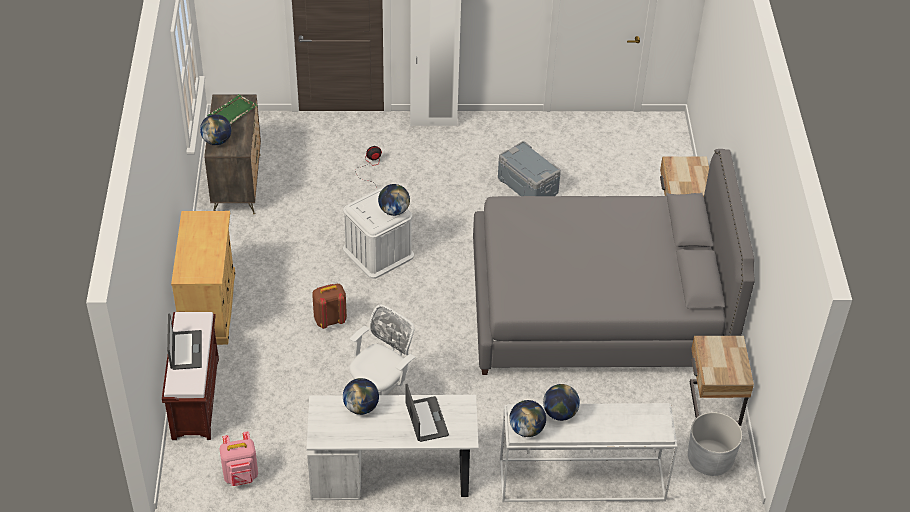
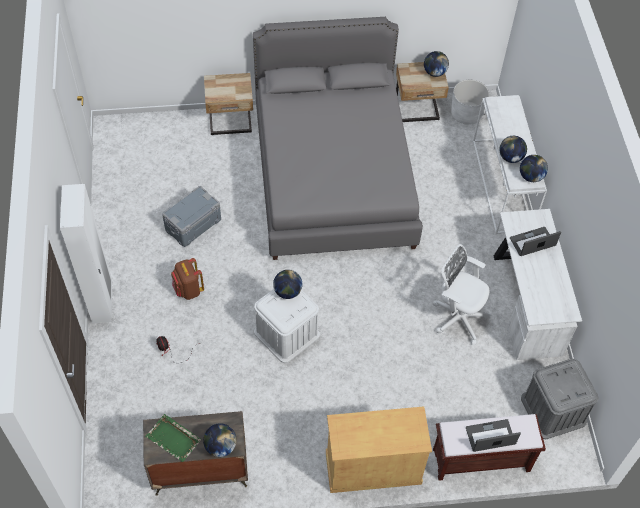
camera: 95 degrees left, 10 degrees up
(241, 476) = (553, 410): pink backpack -> grey storage box
(330, 320) = (373, 364): brown backpack -> brown backpack (188, 290)
(361, 407) = (531, 286): globe -> globe (434, 72)

